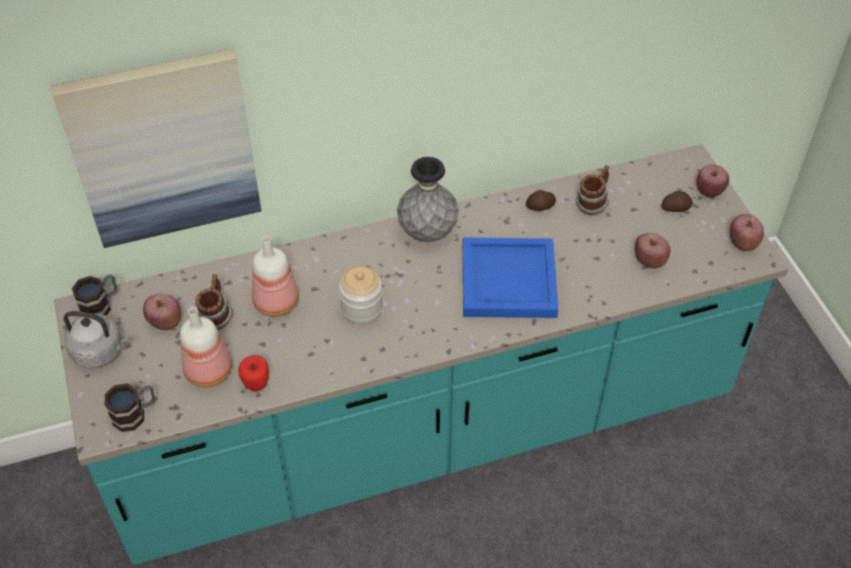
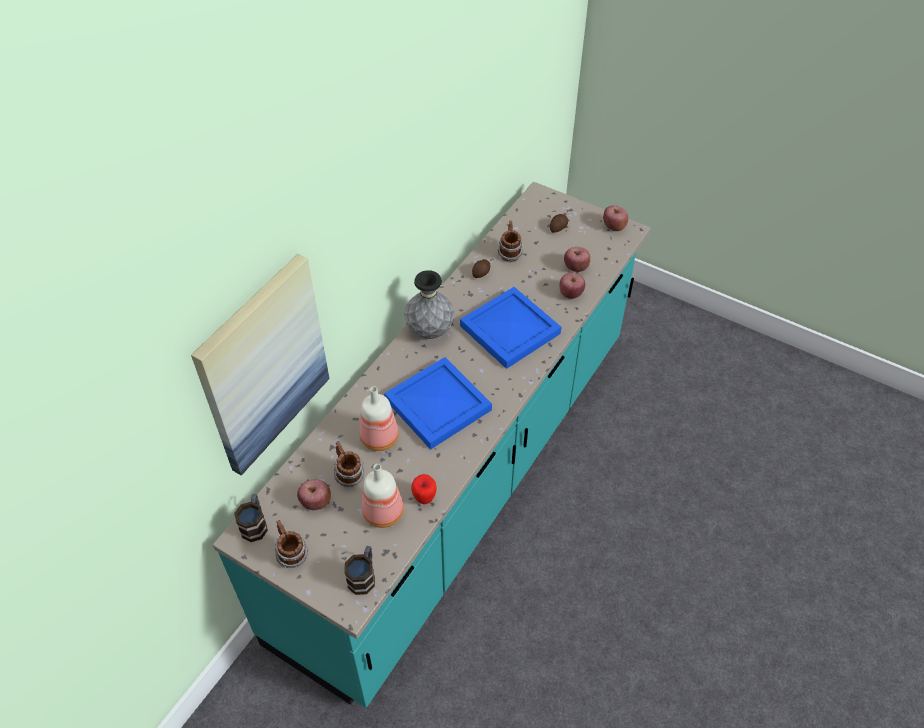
camera: 40 degrees left, 0 degrees up
(101, 352) = (291, 554): grey kettle -> mug
(362, 309) = (439, 405): jar -> blue tray
(709, 191) = (566, 207): apple -> apple (571, 294)

